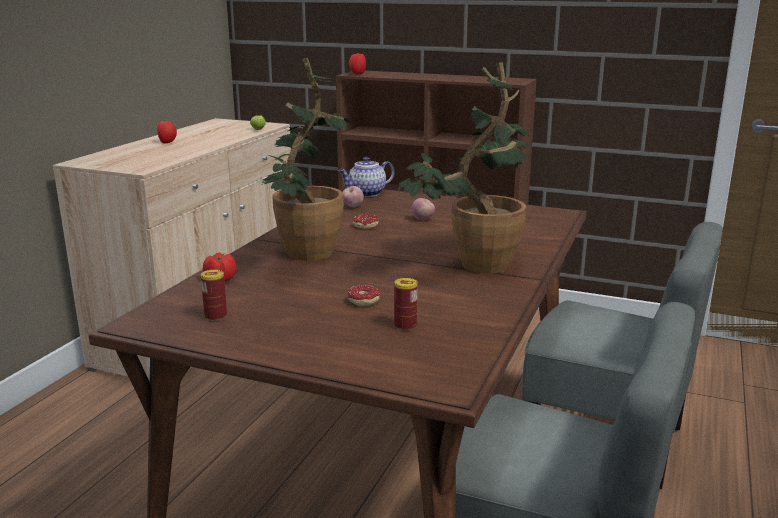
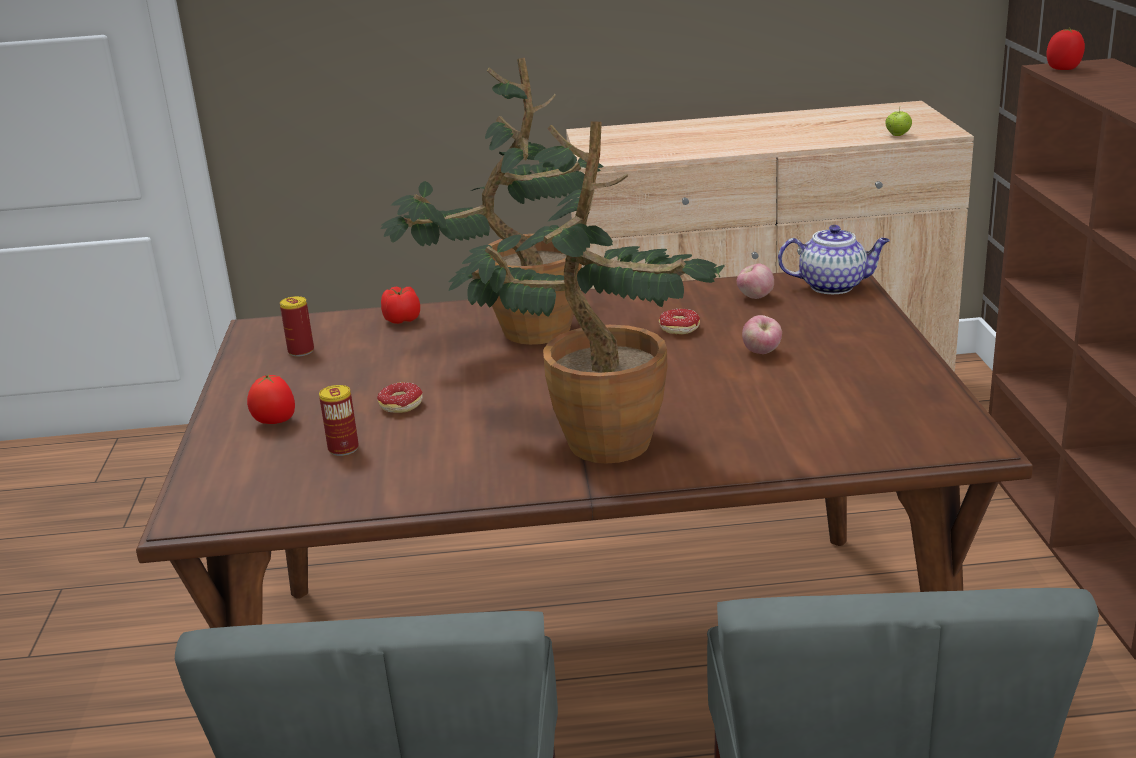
camera: 65 degrees right, 5 degrees up
(168, 143) = (739, 128): tomato -> tomato (274, 422)
(366, 193) = (833, 286): teapot -> teapot turned 150 degrees clockwise

